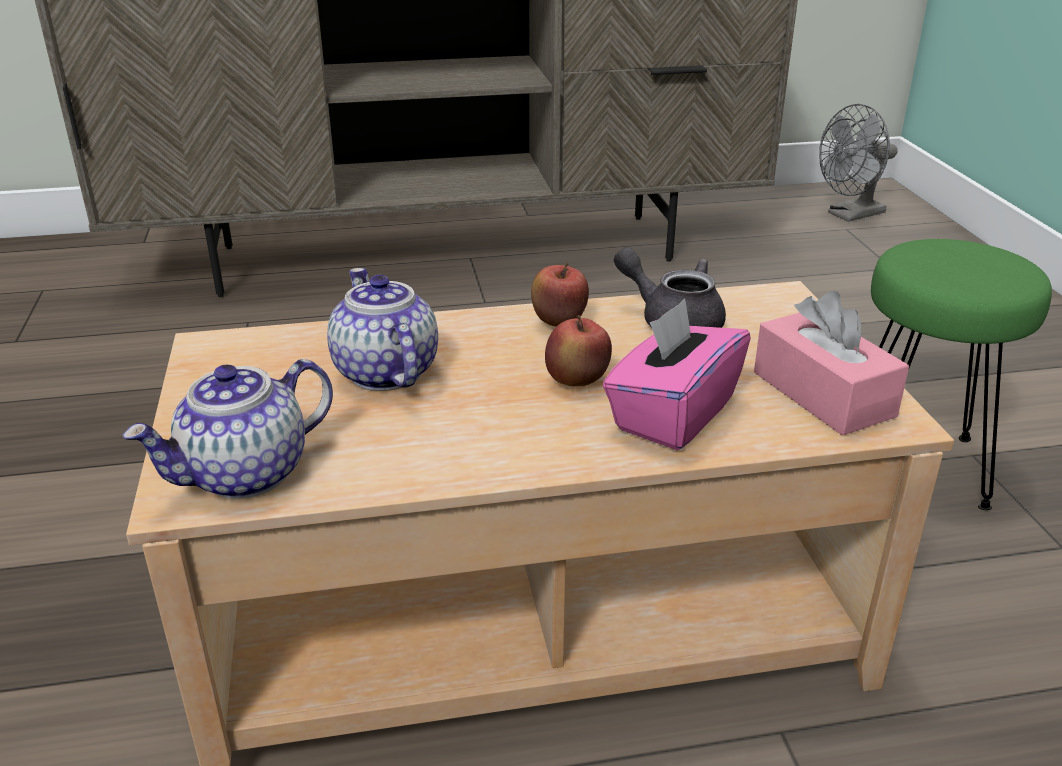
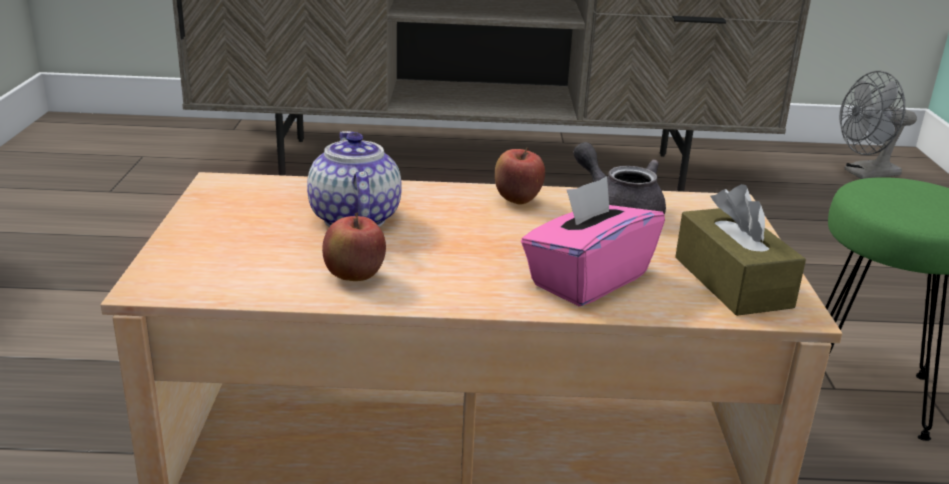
camera: 10 degrees right, 5 degrees down
(245, 475) = (210, 276): teapot -> none
(577, 382) = (513, 246): apple -> apple (354, 278)
(823, 394) = (732, 282): pink tissue box -> brown tissue box

